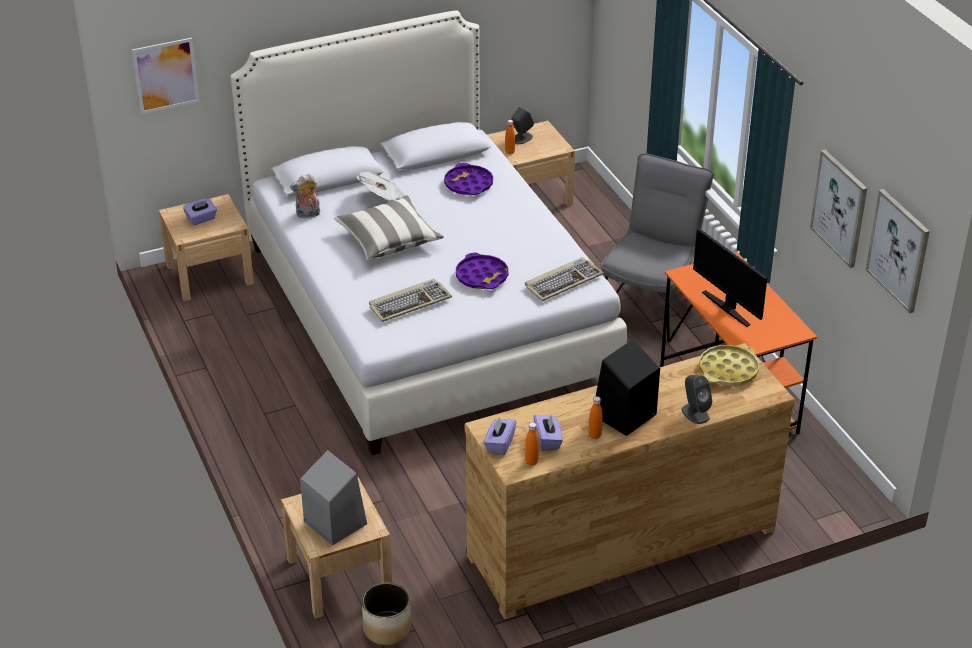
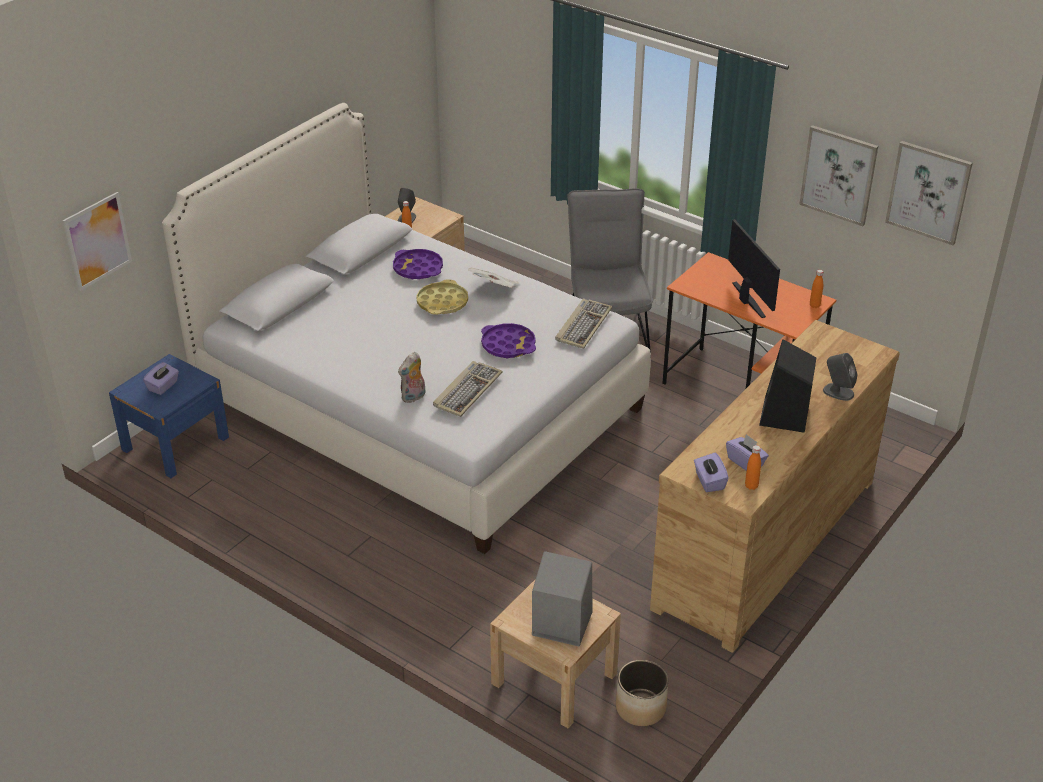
camera: 30 degrees left, 0 degrees up
(209, 274) = (175, 443): beige nightstand -> blue nightstand
(307, 215) = (291, 343): plush toy -> plush toy (413, 397)
(383, 198) = (350, 305): newspaper -> newspaper (494, 289)
(388, 240) = (392, 341): pillow -> none
(594, 435) = (779, 442): orange bottle -> orange bottle (814, 305)
(727, 308) = (746, 300): monitor -> monitor turned 135 degrees counterclockwise
(728, 370) = (826, 347): yellow tray -> yellow tray (442, 302)

